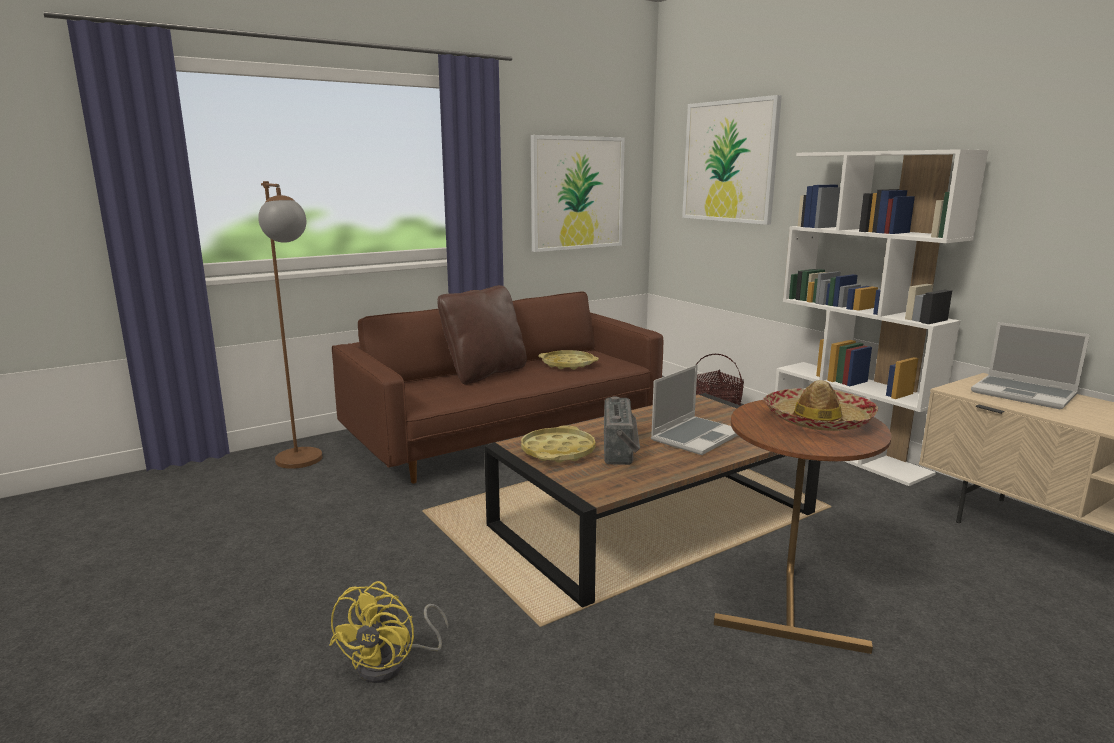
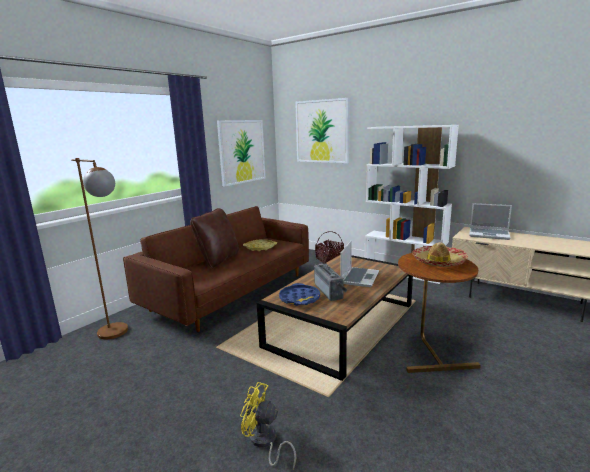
camera: 20 degrees left, 0 degrees up
(392, 664) = (265, 442): yellow fan -> yellow fan turned 120 degrees clockwise
(558, 451) = (299, 298): yellow tray -> blue tray

